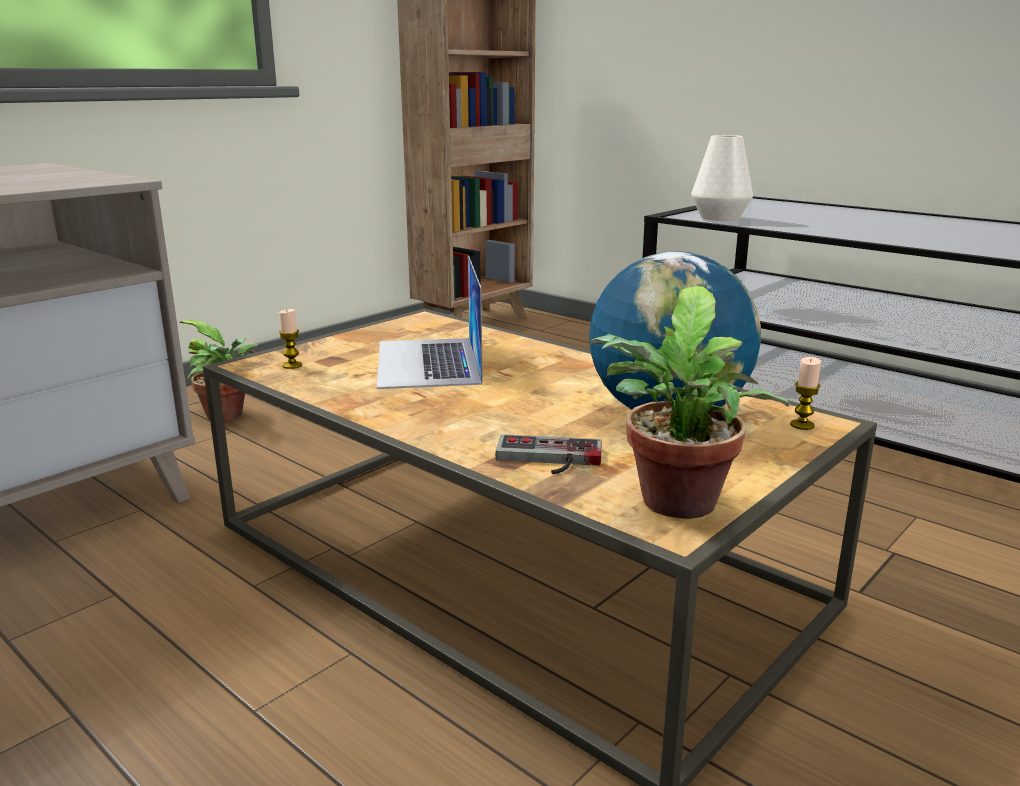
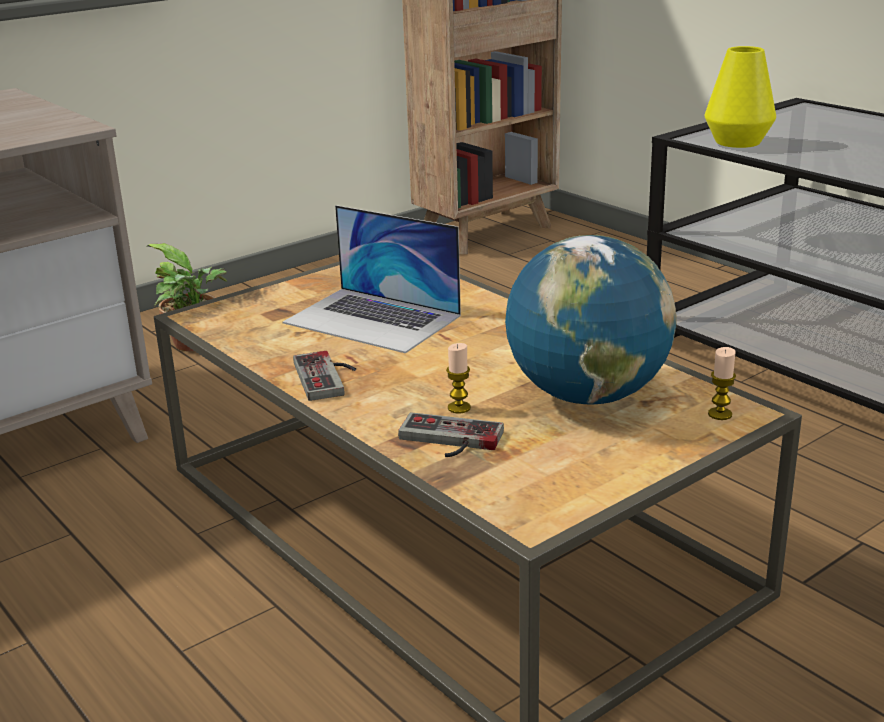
camera: 10 degrees right, 5 degrees up
(292, 365) = (238, 318): candle -> candle (459, 408)
(402, 409) = (329, 377): none -> game controller
(428, 362) = (372, 319): laptop -> laptop turned 60 degrees counterclockwise
(676, 506) = (545, 498): potted plant -> none
(719, 218) = (737, 142): white vase -> yellow vase

